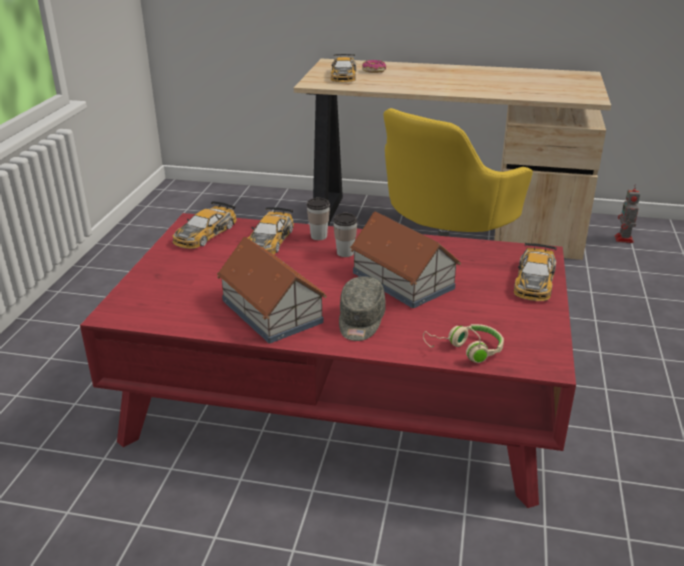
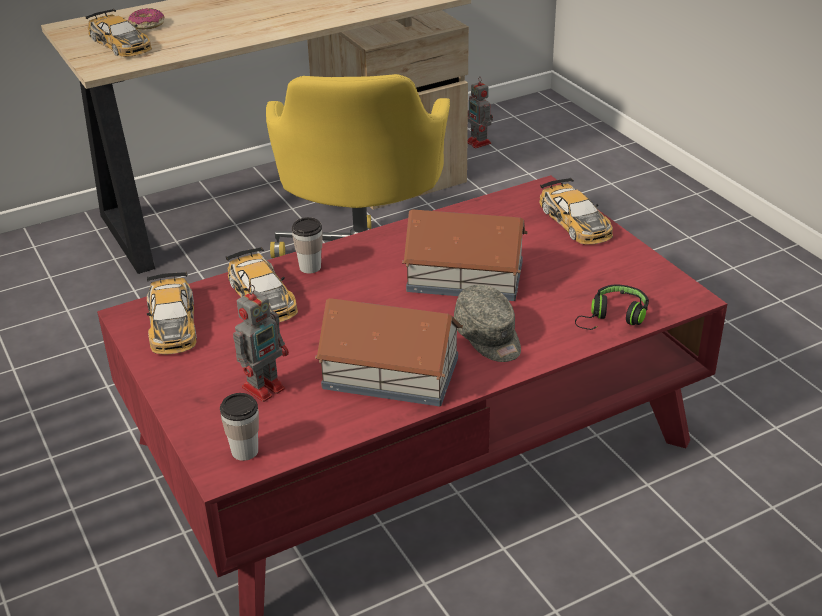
camera: 40 degrees left, 5 degrees up
(197, 285) = (265, 386): none -> toy robot
(345, 253) = (366, 273): cup -> cup (245, 451)
(466, 350) = (613, 317): beige headphones -> black headphones

